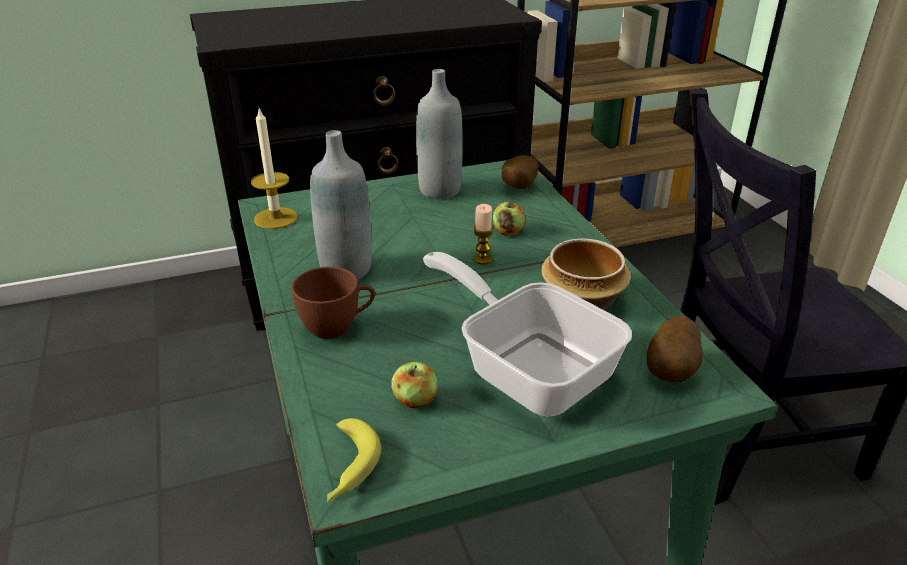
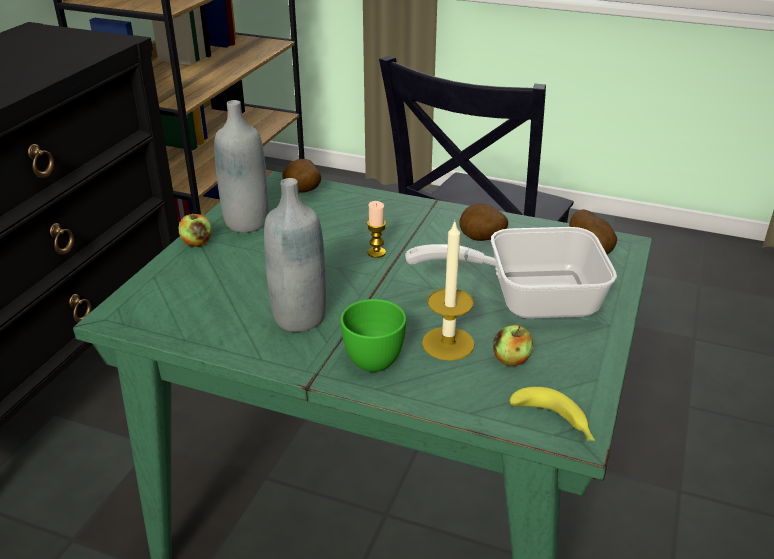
camera: 50 degrees left, 0 degrees up
(275, 218) = (151, 319): candle -> candle (448, 343)
(338, 327) = (377, 356): brown cup -> green cup
(508, 232) = (356, 225): apple -> apple (197, 242)
(584, 299) = (480, 241): bowl -> potato

